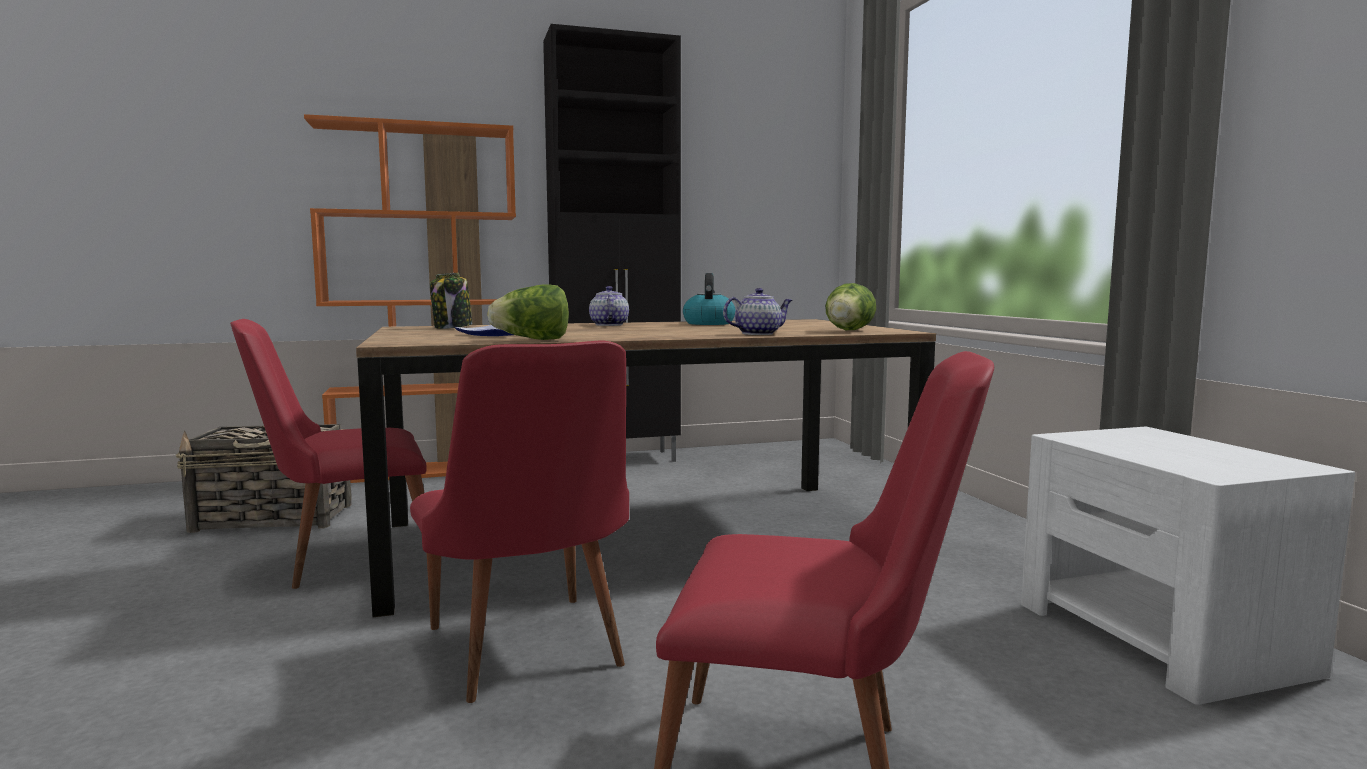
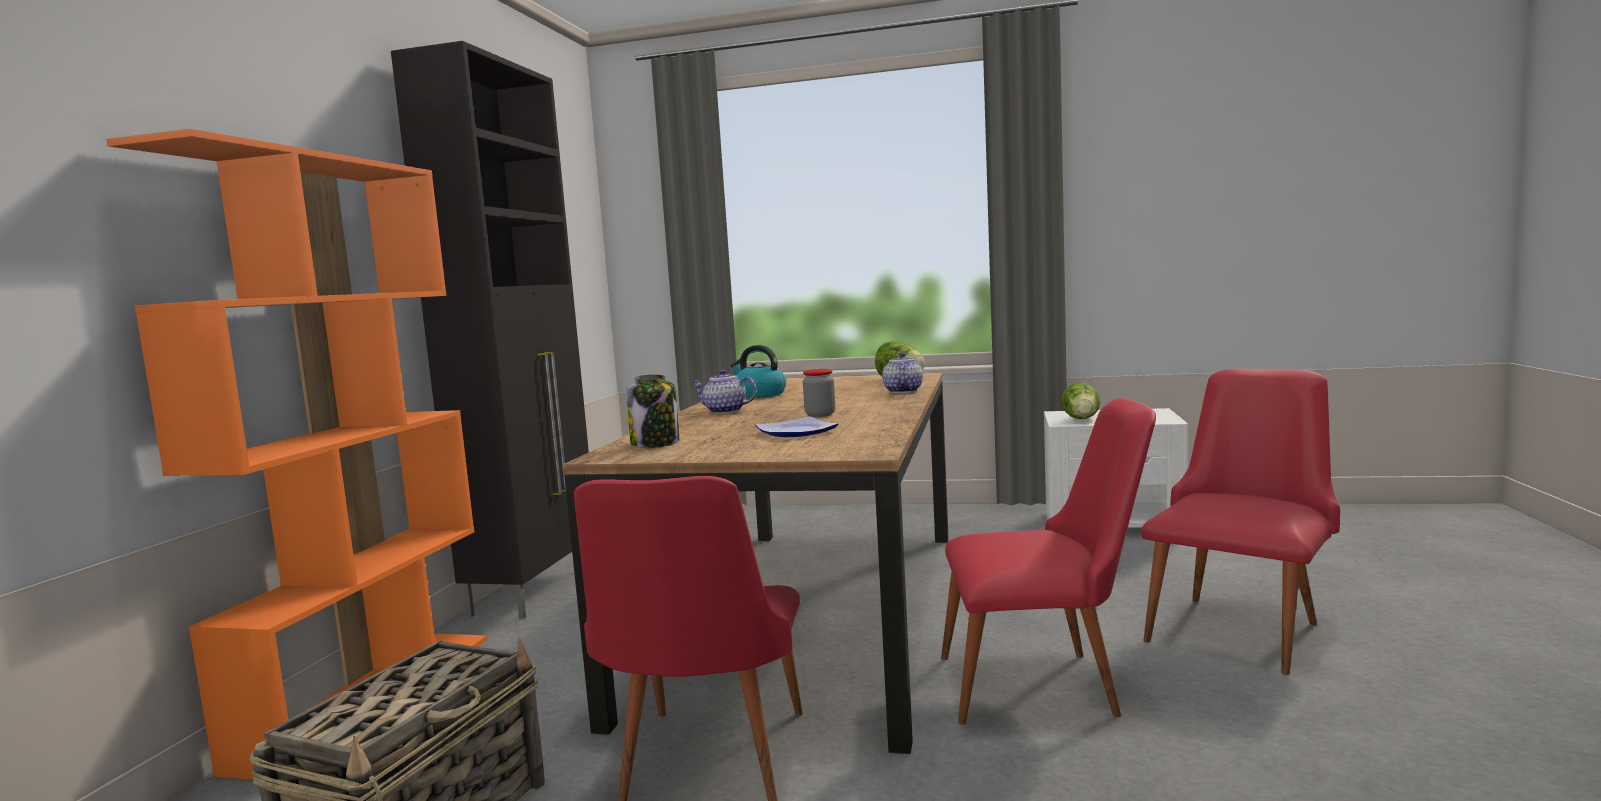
camera: 60 degrees left, 0 degrees up
(533, 340) = (888, 425): lettuce -> lettuce (1082, 420)
(591, 332) = (820, 415): none -> jar

